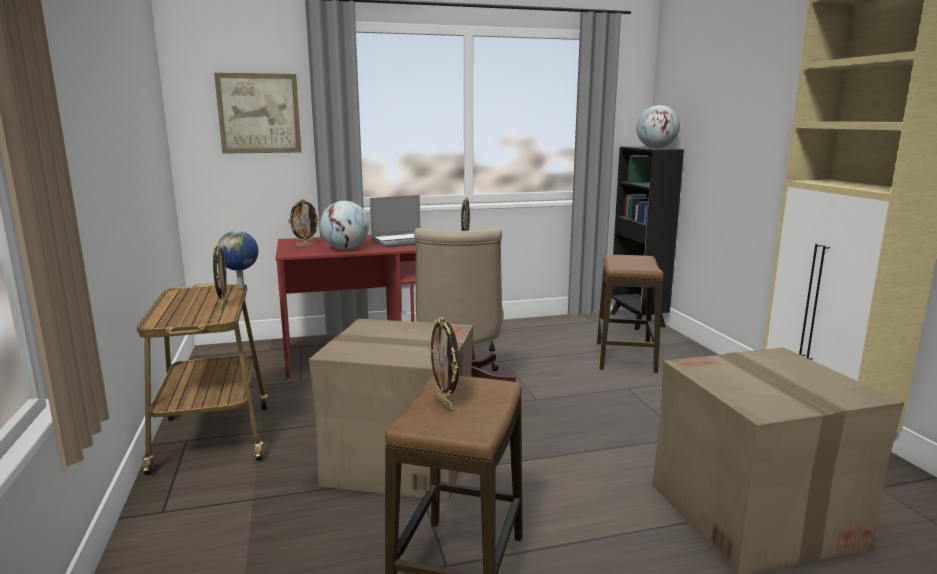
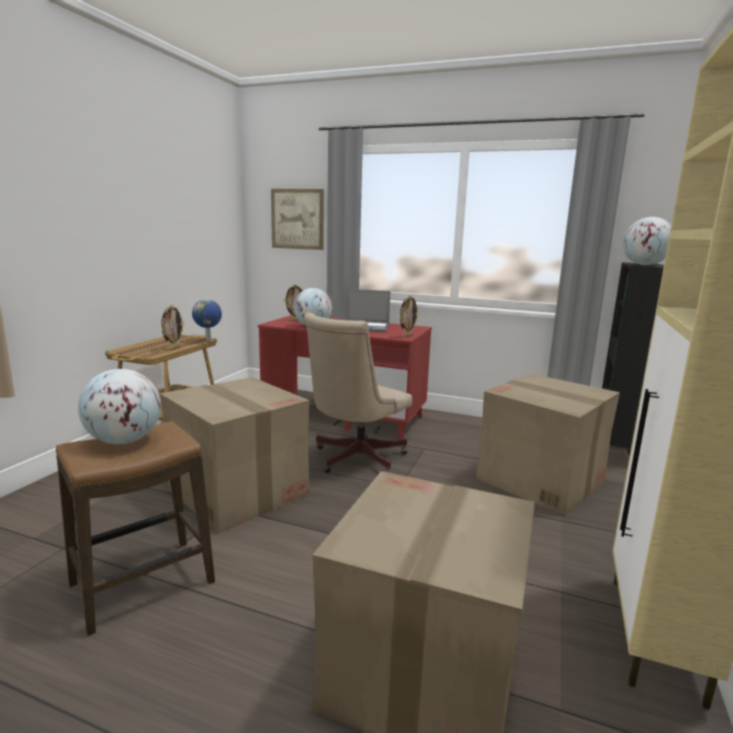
camera: 35 degrees right, 0 degrees up
(444, 403) = (124, 441): picture frame -> globe
(625, 357) = (541, 480): stool -> cardboard box

